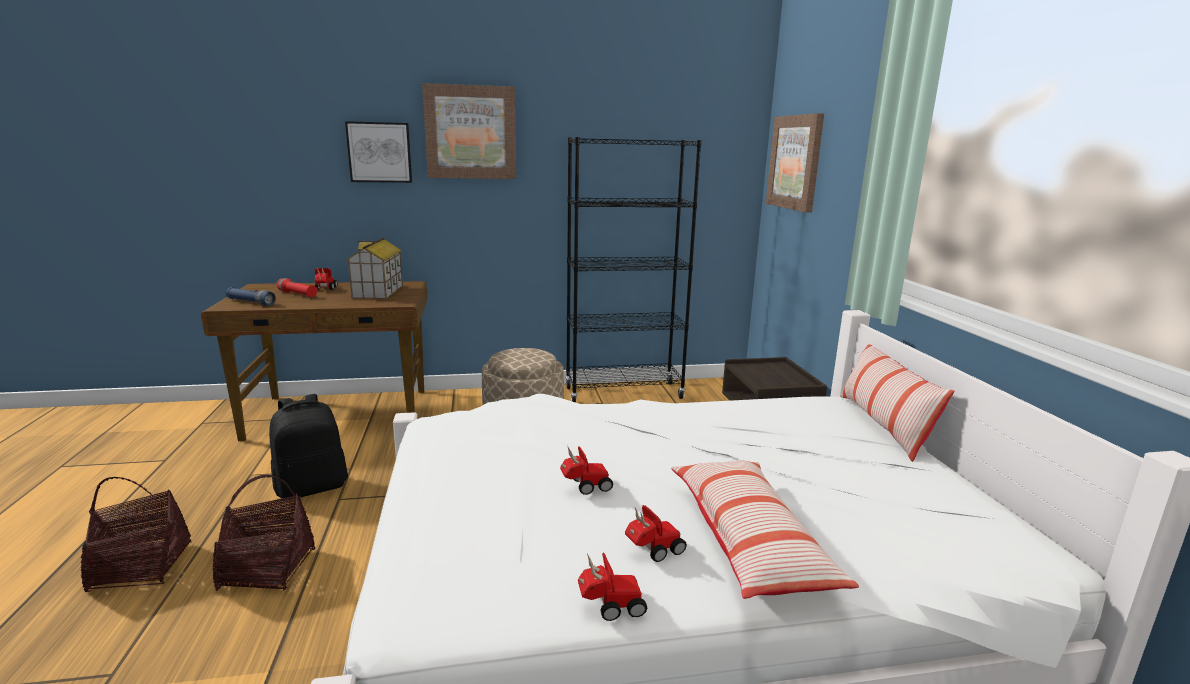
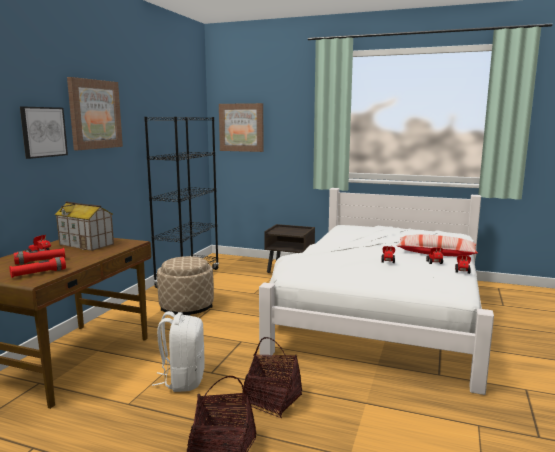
camera: 60 degrees left, 5 degrees down
(251, 303) = (39, 273): blue flashlight -> red flashlight
(312, 487) = (183, 380): black backpack -> white backpack
(883, 425) = (371, 226): pillow -> none

